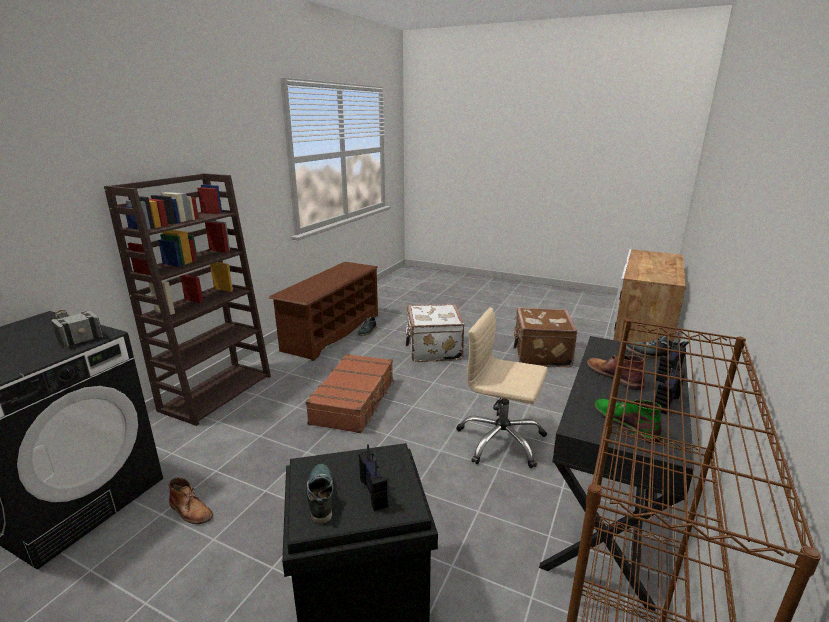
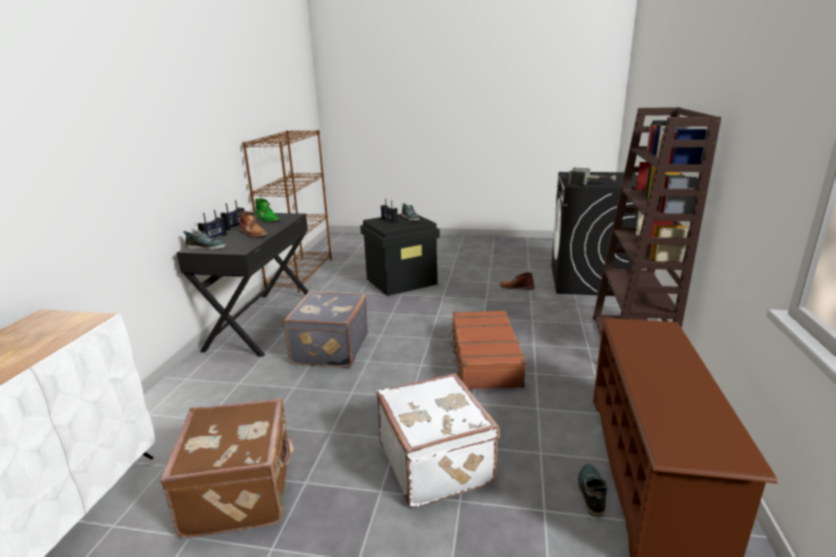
camera: 165 degrees right, 0 degrees up
(501, 441) = (329, 349): beige office chair -> grey suitcase

